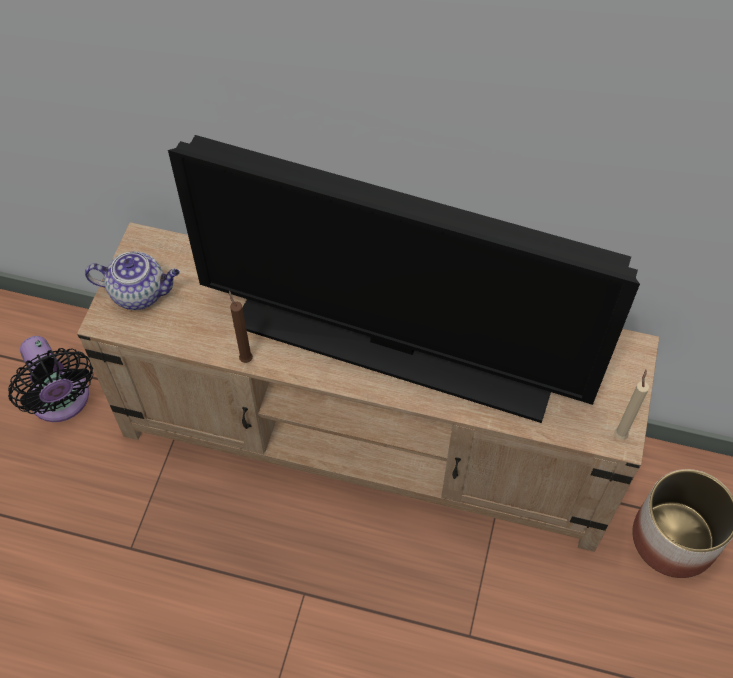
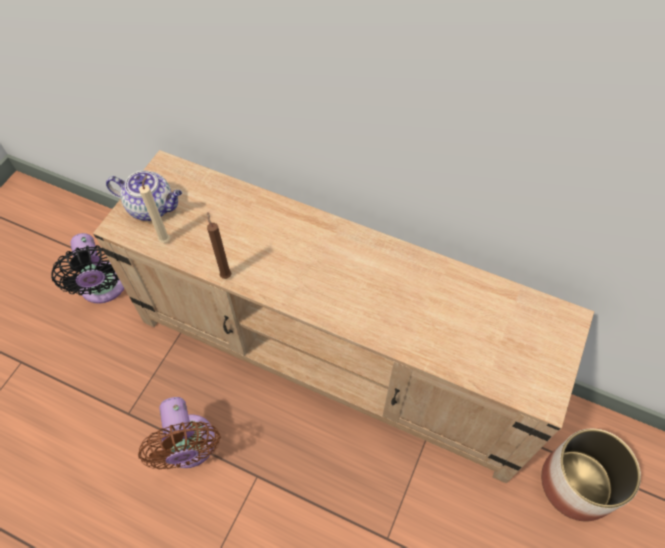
camera: 10 degrees right, 0 degrees up
(216, 575) = (189, 447): none -> brown fan
(394, 350) = (354, 287): television -> none
(620, 433) = (546, 395): beige candle -> beige candle (166, 239)

